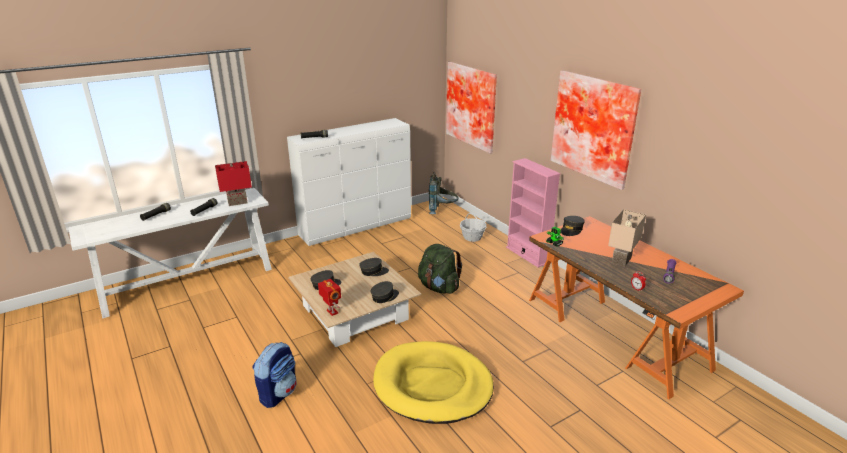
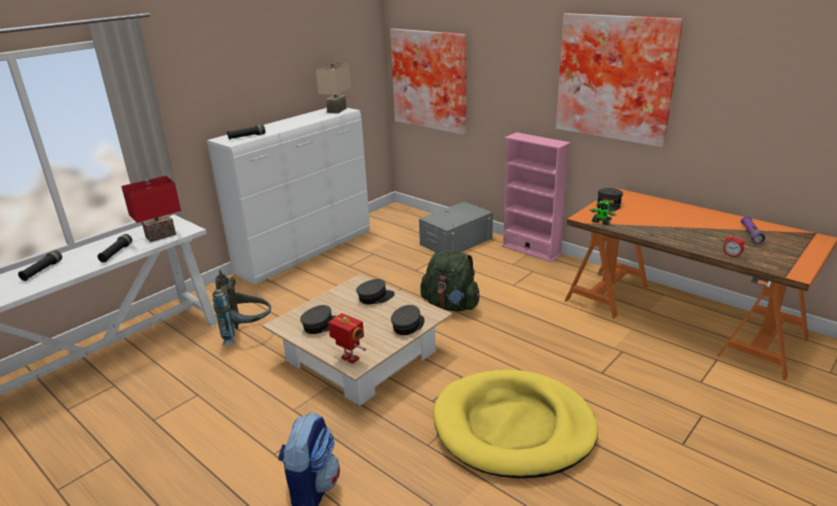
camera: 15 degrees left, 0 degrees up
(442, 211) = (403, 217): grey backpack -> grey backpack (247, 333)
(472, 237) = (456, 241): basket -> grey storage box
(622, 260) = (690, 228): beige table lamp -> beige table lamp (337, 110)

